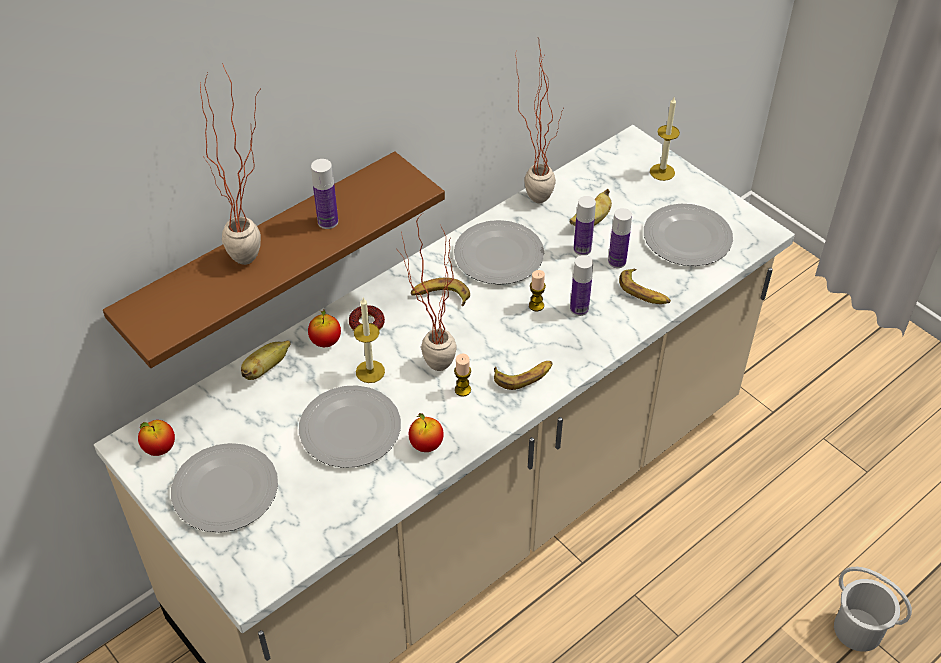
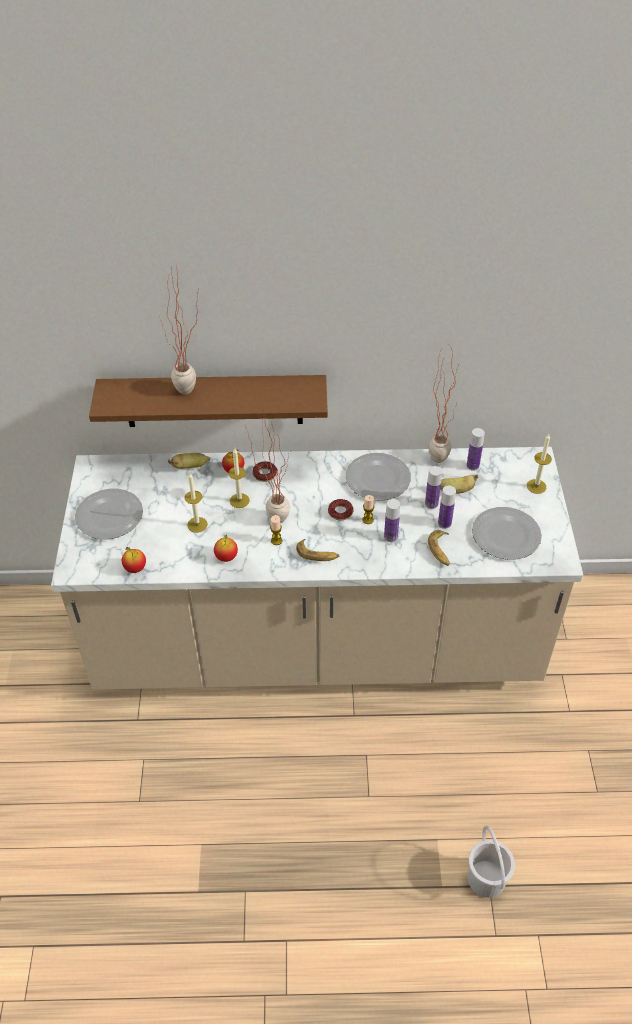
camera: 40 degrees right, 0 degrees up
(159, 448) = (101, 476): apple -> apple (135, 568)
(328, 222) = (247, 394): bottle -> bottle (472, 465)
(350, 430) = (197, 524): plate -> candle
(440, 296) = (320, 482): banana -> none
(498, 315) = (340, 512): none -> donut

